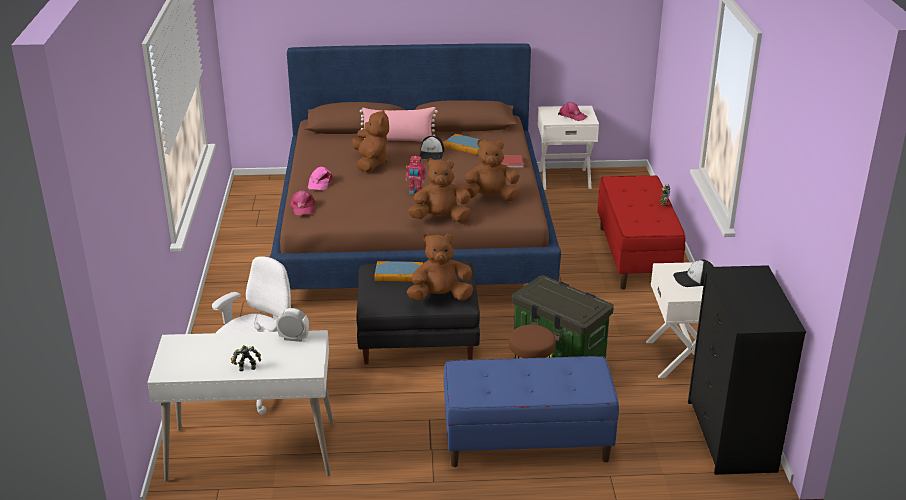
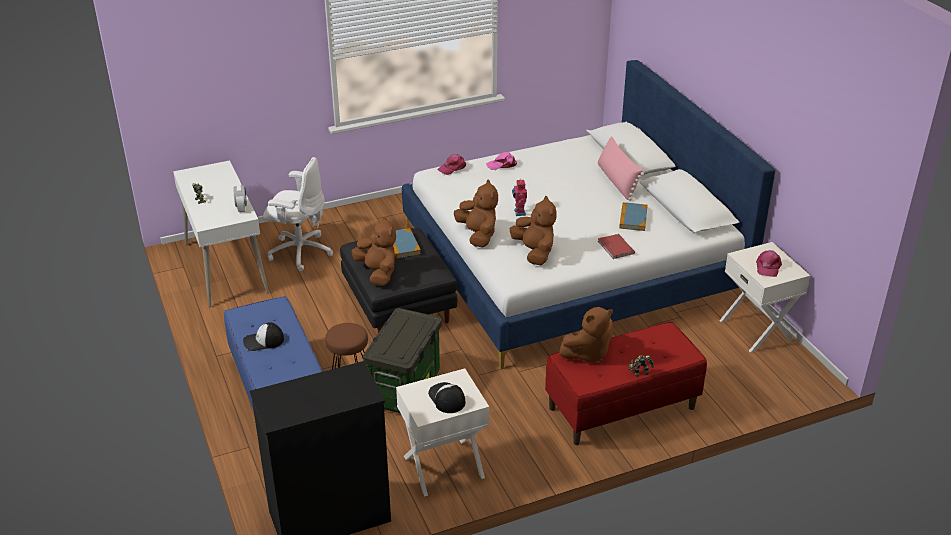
camera: 70 degrees right, 5 degrees up
(371, 163) = (557, 178): brown plush toy -> brown plush toy (588, 353)
(414, 232) = (570, 262): brown bed -> white bed
(432, 153) = (602, 204): cap -> cap (263, 341)

